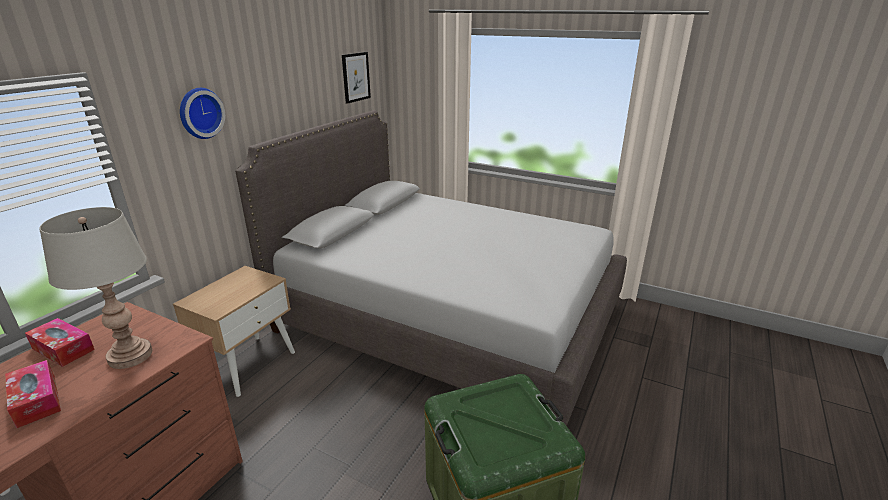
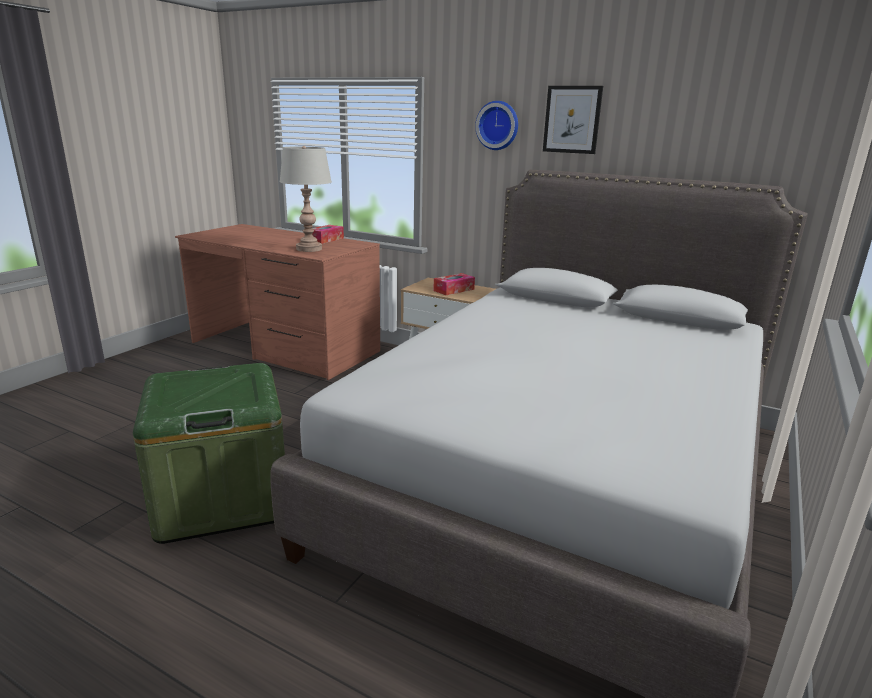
camera: 90 degrees right, 5 degrees down
(36, 400) = (277, 242): tissue box -> tissue box (454, 290)
(355, 77) = (766, 127): picture -> picture (572, 119)

